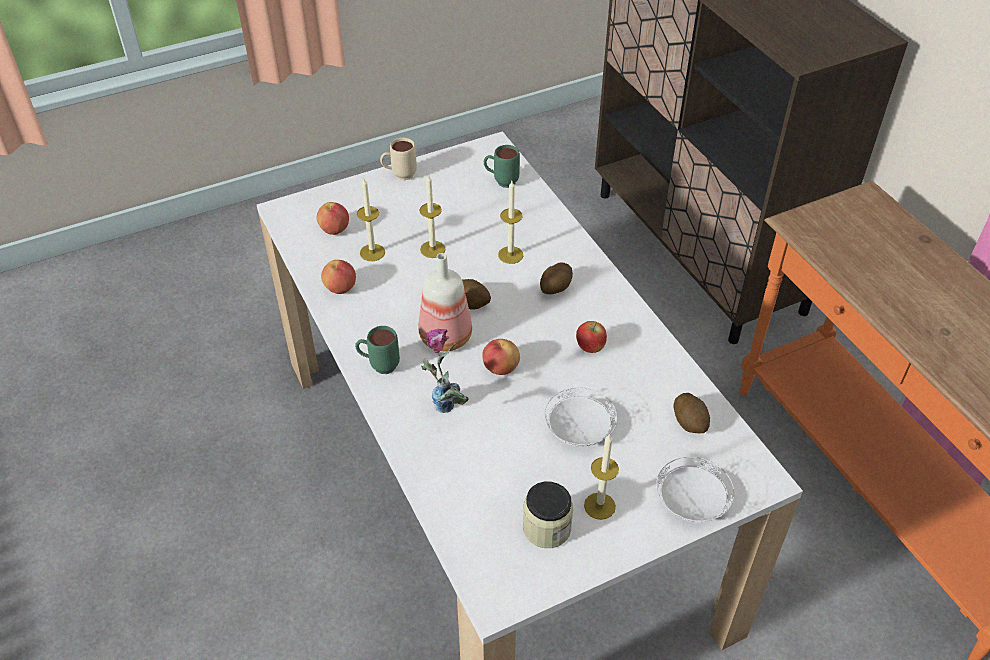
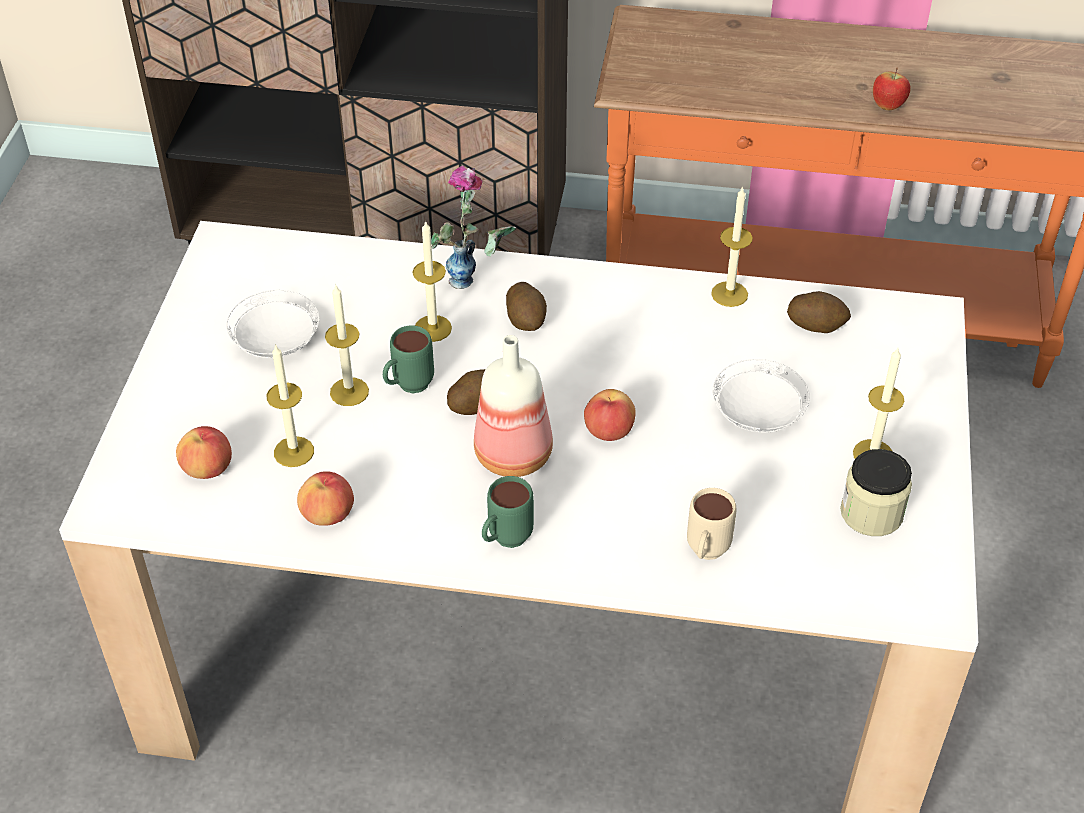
camera: 55 degrees left, 0 degrees up
(399, 176) = (174, 355): beige mug -> beige mug (705, 554)
(446, 416) = (642, 518): vase -> vase (476, 286)
(501, 182) = (295, 270): green mug -> green mug (407, 387)
(590, 348) = (646, 342): apple -> apple (887, 106)
(672, 366) = (729, 294): none -> candle
(692, 502) = (921, 382): white plate -> white plate (277, 343)

